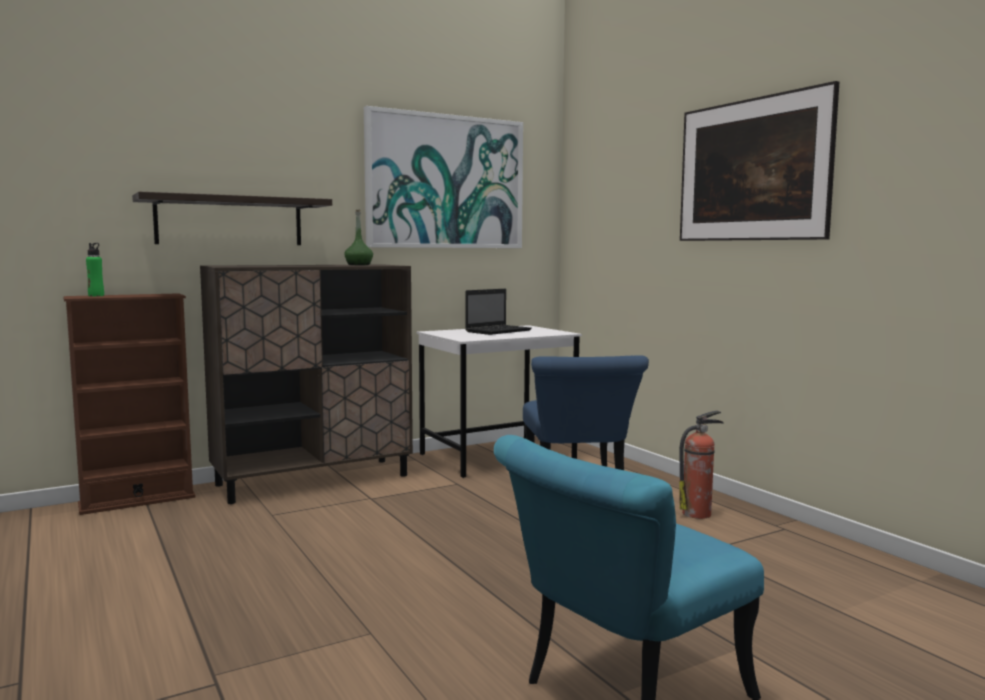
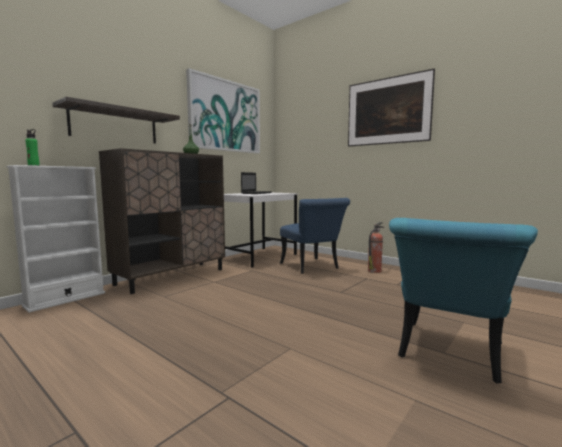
camera: 20 degrees left, 0 degrees up
(137, 500) = (65, 299): brown bookcase -> white bookcase

